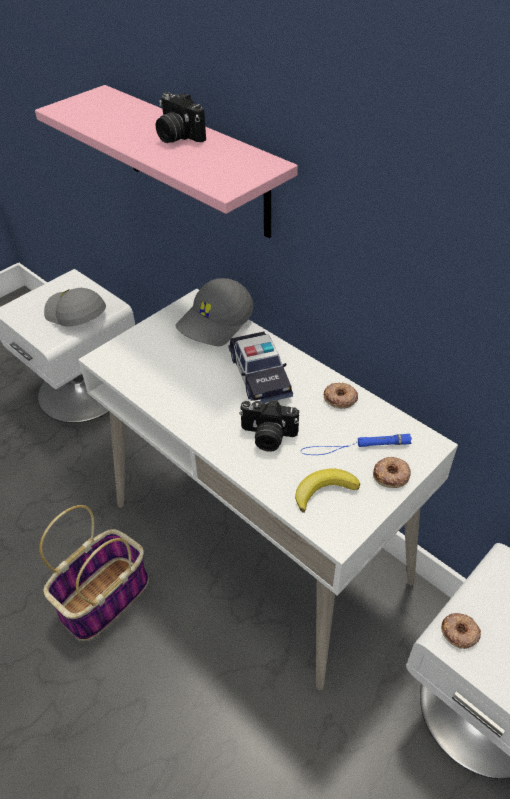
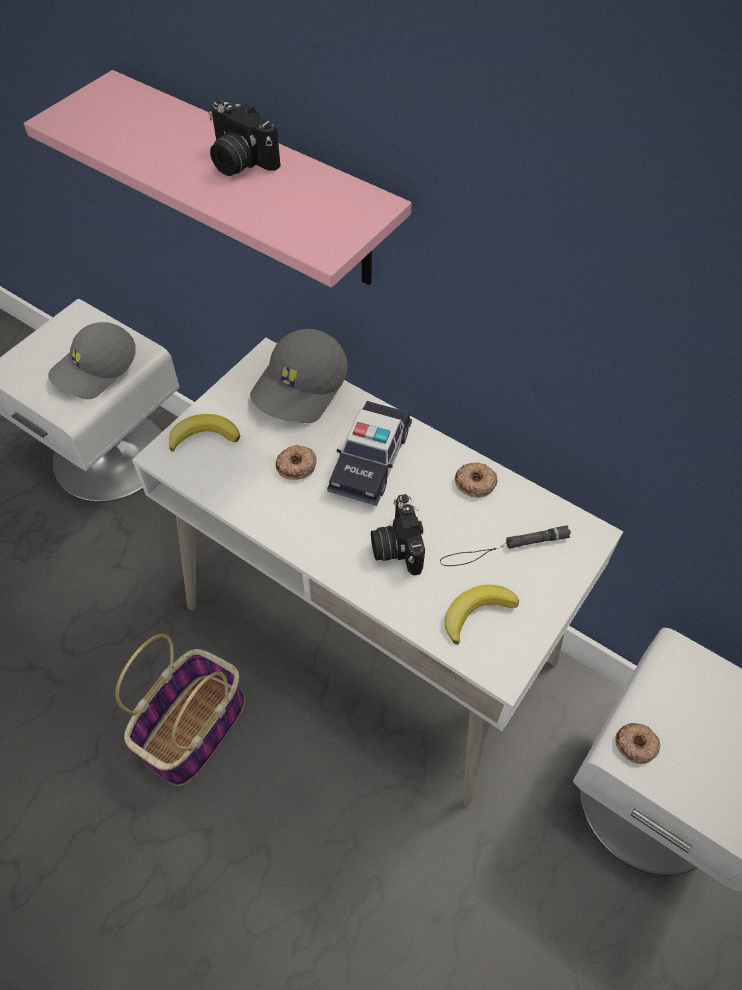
camera: 10 degrees left, 10 degrees up
(75, 314) = (96, 369): grey cap -> grey cap turned 75 degrees counterclockwise
(135, 348) = (204, 436): none -> banana
(259, 375) = (370, 460): toy car -> toy car turned 45 degrees clockwise
(267, 437) = (396, 546): camera -> camera turned 75 degrees clockwise
(355, 447) = (504, 548): blue flashlight -> black flashlight
(391, 475) = (552, 582): donut -> donut (297, 465)

